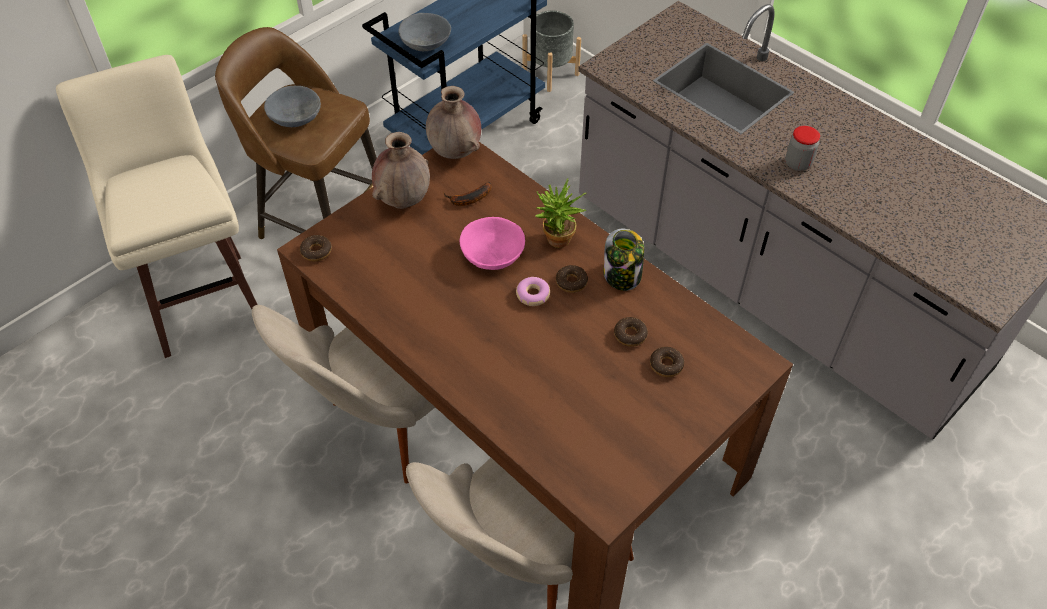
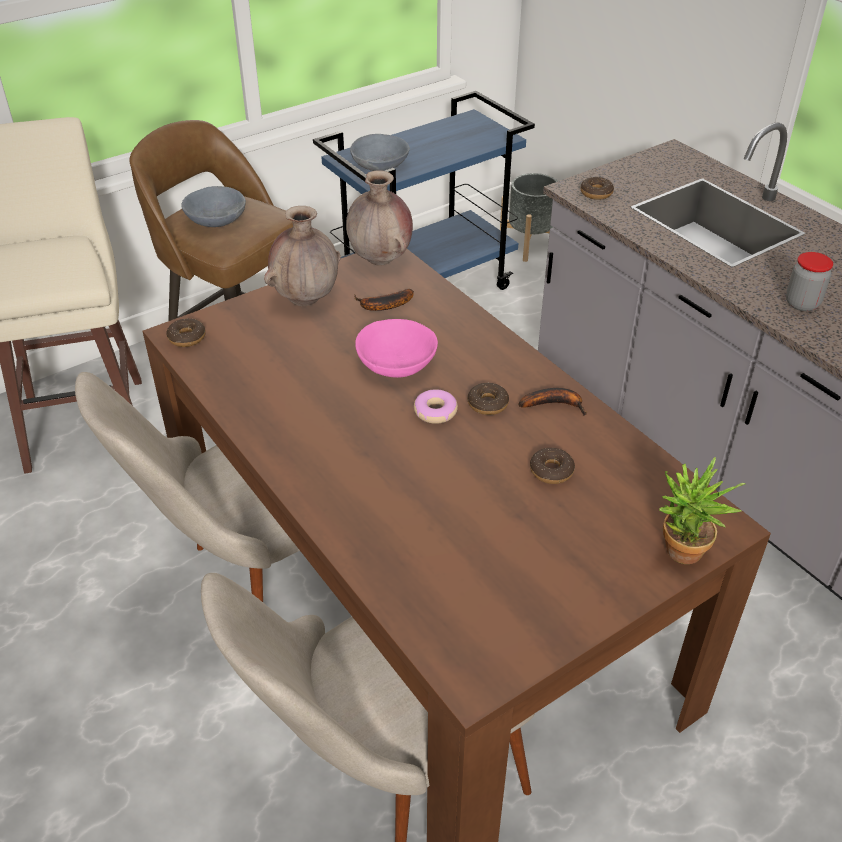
camera: 10 degrees right, 10 degrees down
(557, 243) = (479, 360): potted plant -> potted plant (681, 556)
(622, 275) = (555, 404): jar -> banana
(666, 365) = (593, 512): donut -> donut (596, 193)

